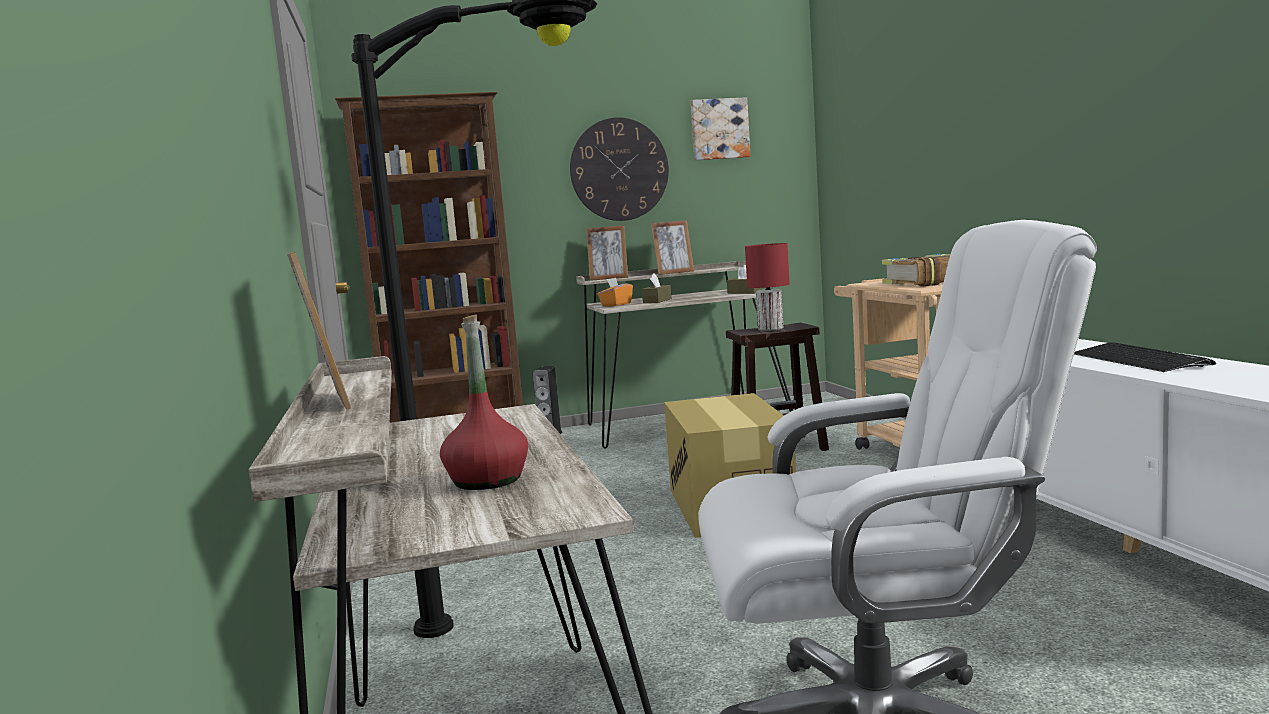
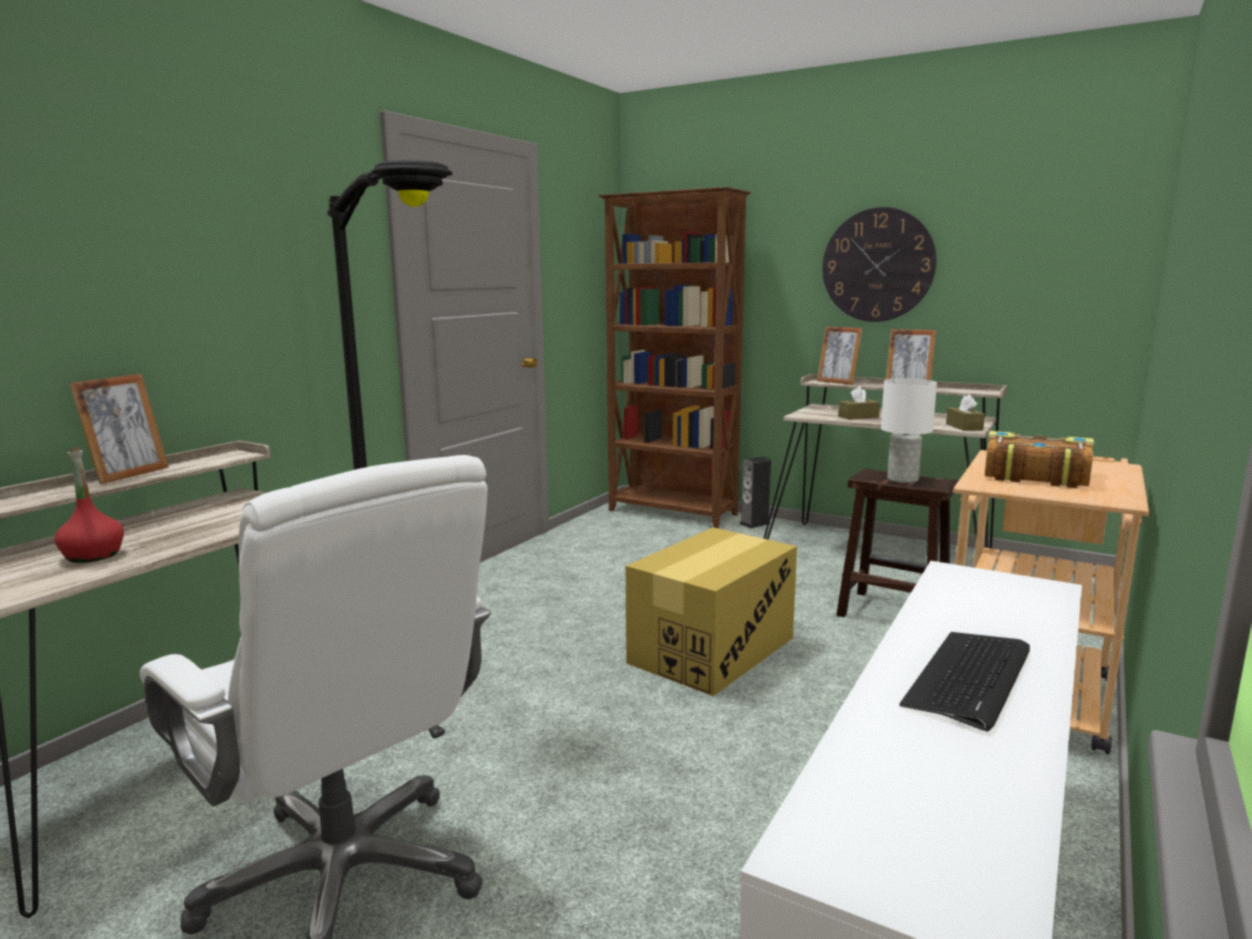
camera: 45 degrees right, 5 degrees up
(616, 305) = (816, 412): orange tissue box -> none
(719, 129) = (1013, 221): picture -> none
(769, 329) = (901, 479): red table lamp -> white table lamp

